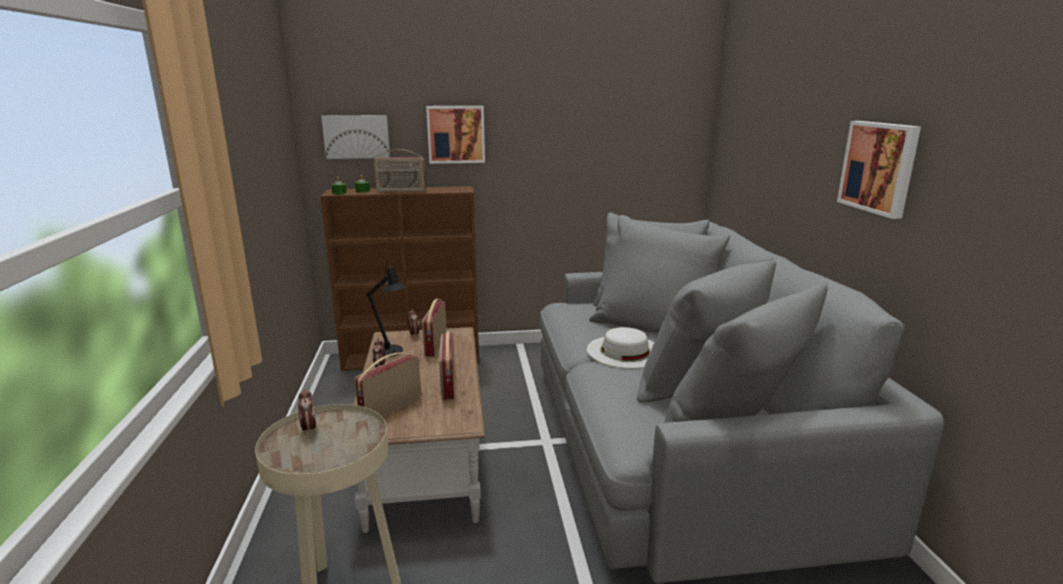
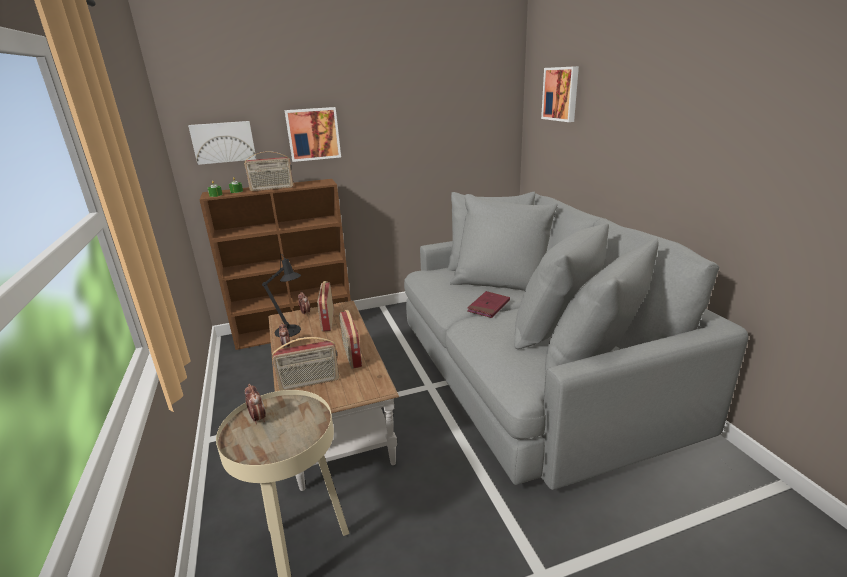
camera: 10 degrees left, 5 degrees up
(390, 408) = (309, 383): radio -> radio turned 135 degrees counterclockwise
(625, 351) = (488, 306): white hat -> red book
(880, 167) = (682, 142): picture -> picture (561, 94)

